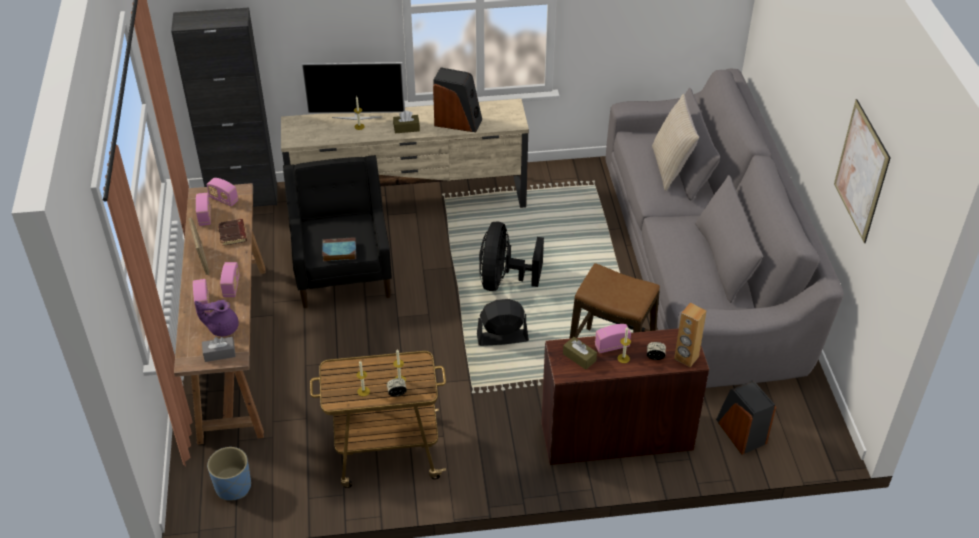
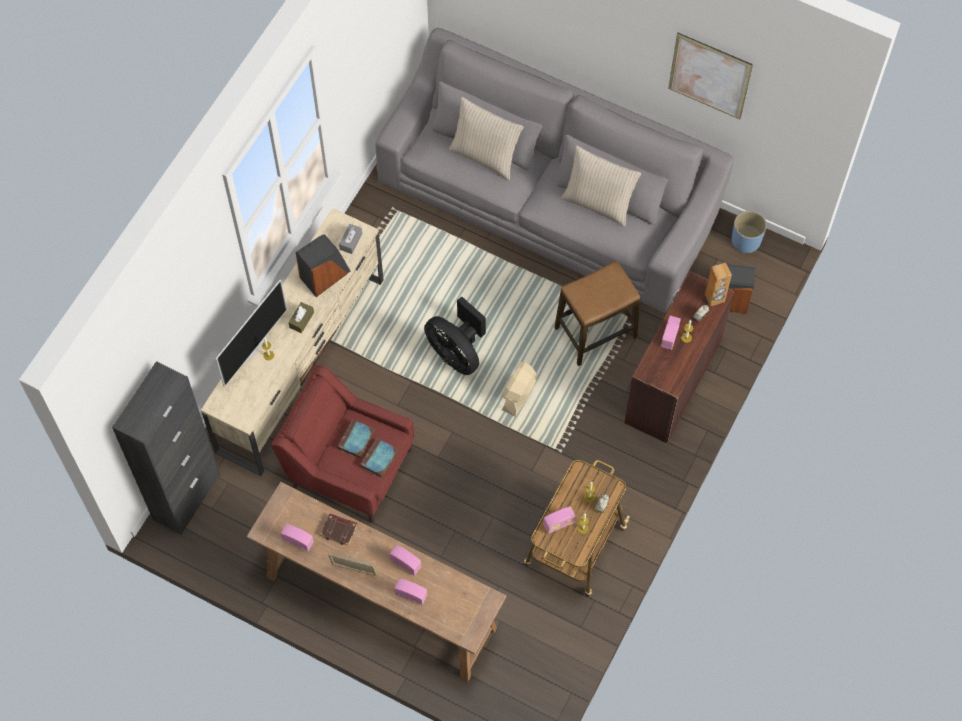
camera: 55 degrees left, 20 degrees up
(219, 353) = (477, 609): grey tissue box -> grey tissue box (351, 241)
(222, 328) = (449, 593): purple teapot -> none
(223, 199) = (286, 515): radio -> radio (559, 524)
(233, 487) = (532, 675): blue planter -> blue planter (746, 240)
(343, 270) = (349, 467): black armchair -> red armchair
(344, 231) = (356, 441): none -> book
(502, 337) = (519, 394): black fan -> beige fan
(579, 357) = (665, 365): brown tissue box -> none
(706, 253) = (598, 203): none -> beige pillow

